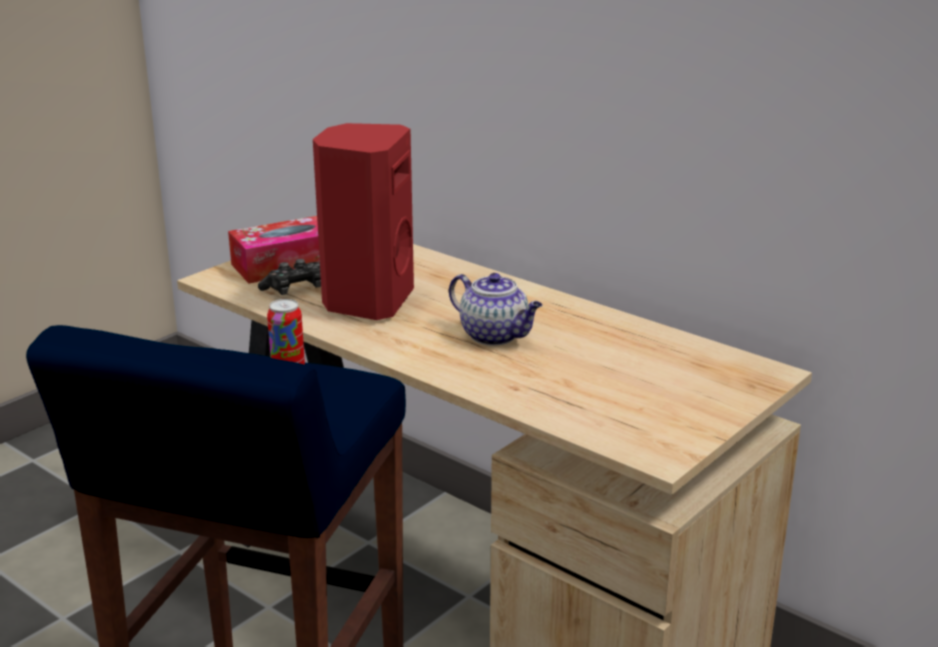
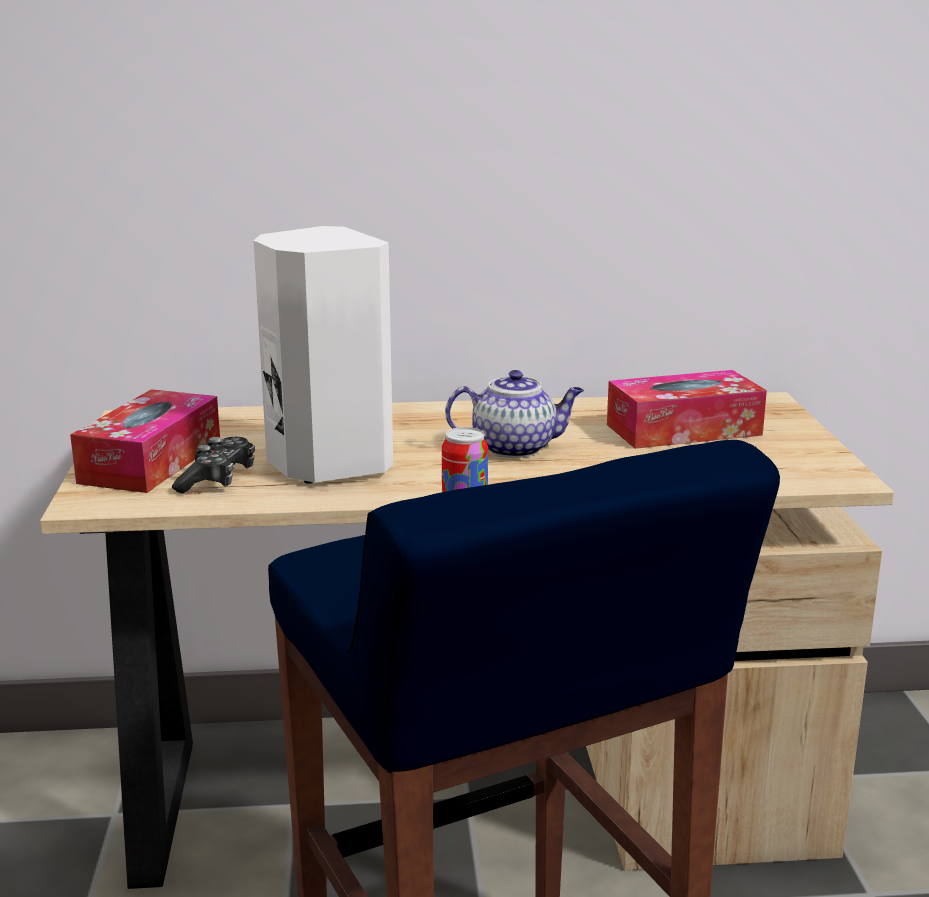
camera: 45 degrees left, 5 degrees down
(366, 302) = (325, 464): red speaker -> white speaker
(641, 369) = (683, 430): none -> tissue box

